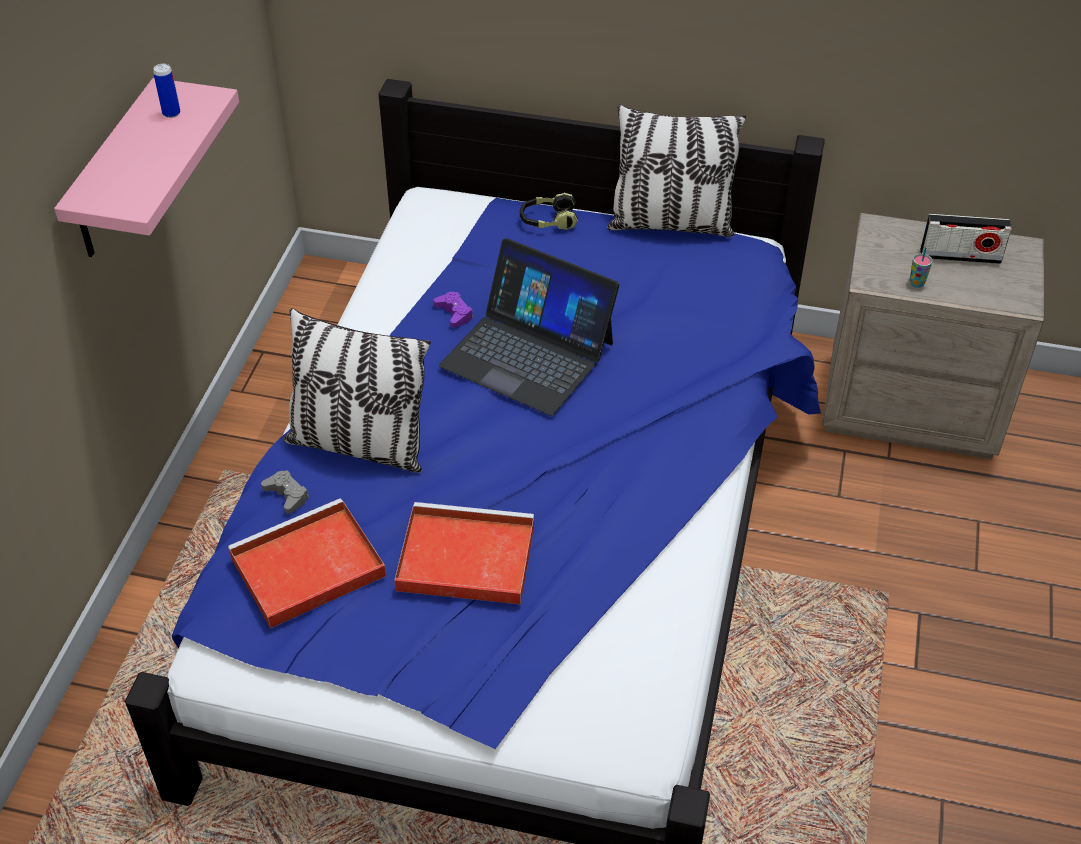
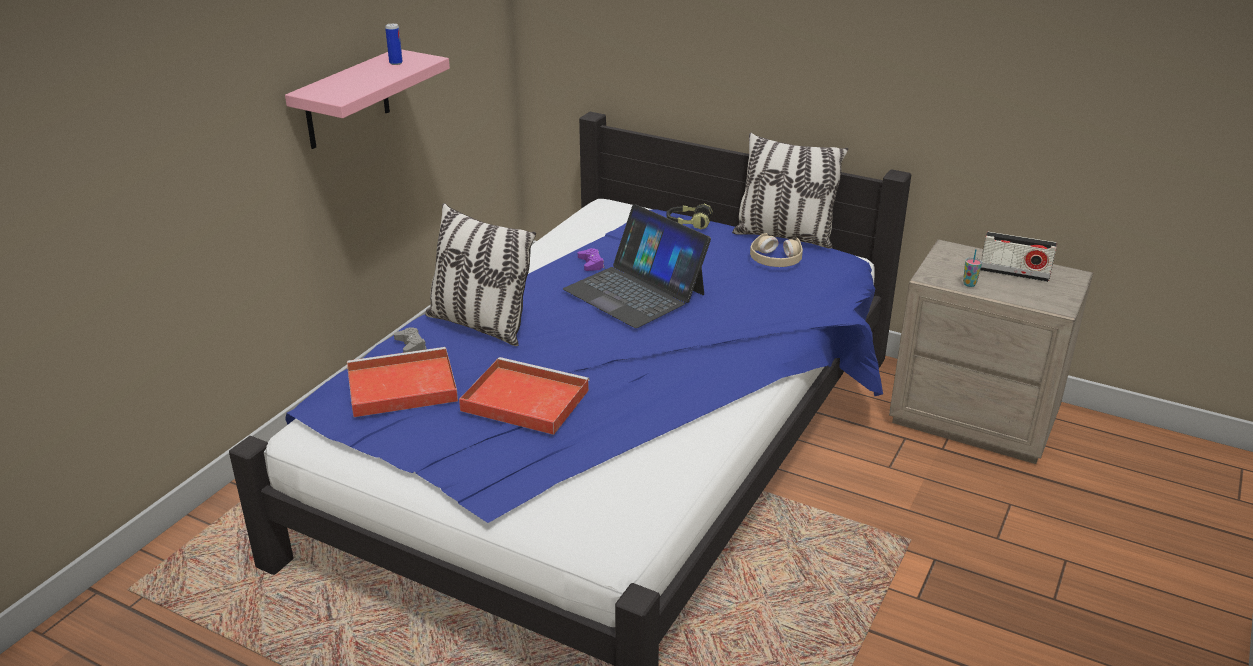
camera: 15 degrees right, 15 degrees down
(675, 268) = (775, 260): none -> beige headphones

